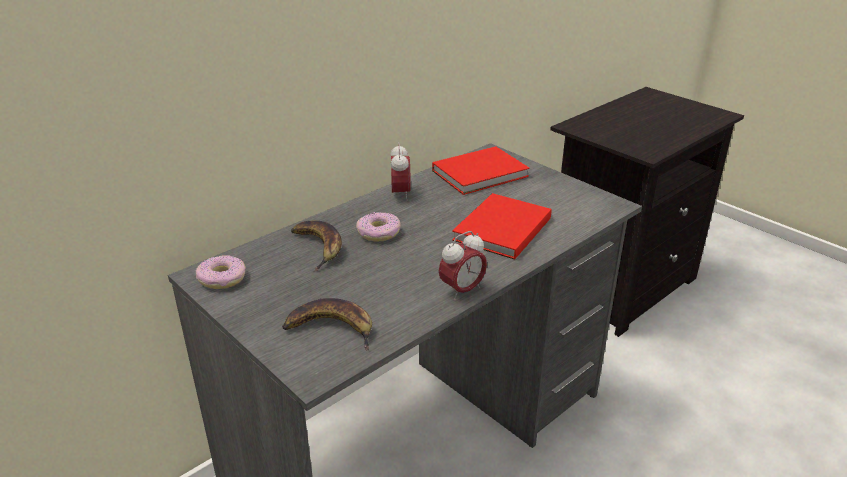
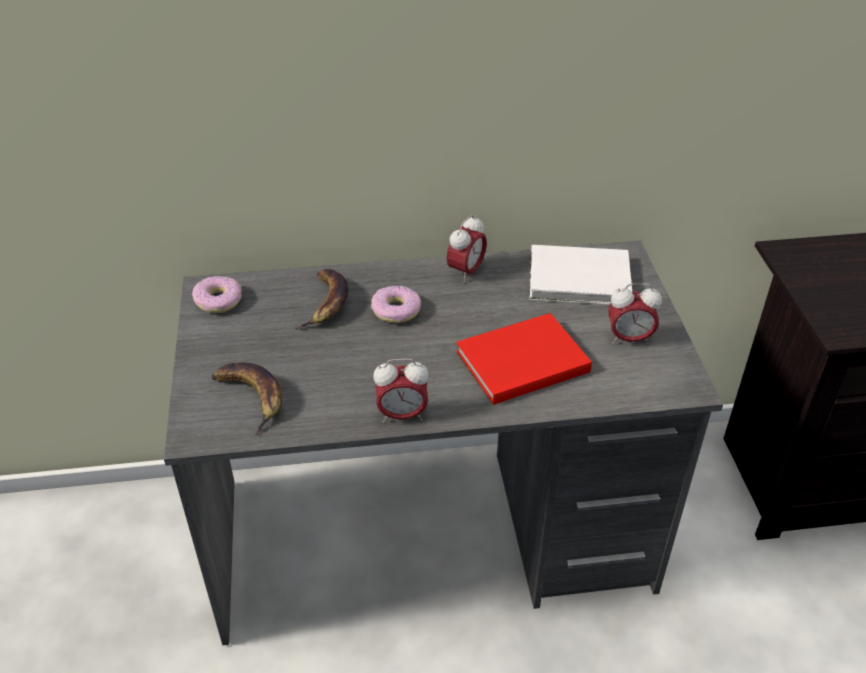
camera: 35 degrees right, 10 degrees up
(482, 174) = (582, 280): red book -> white book
(549, 193) = (629, 339): none -> alarm clock

